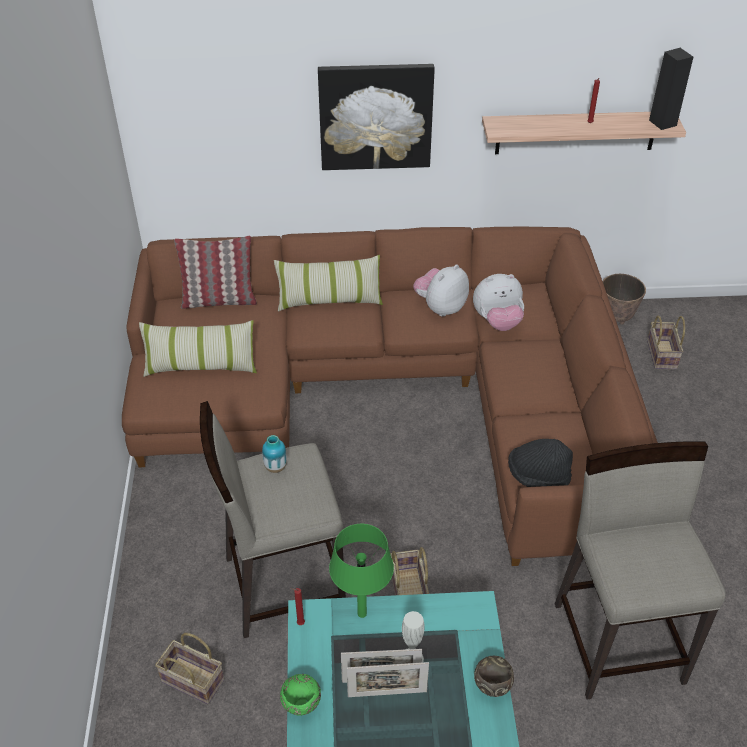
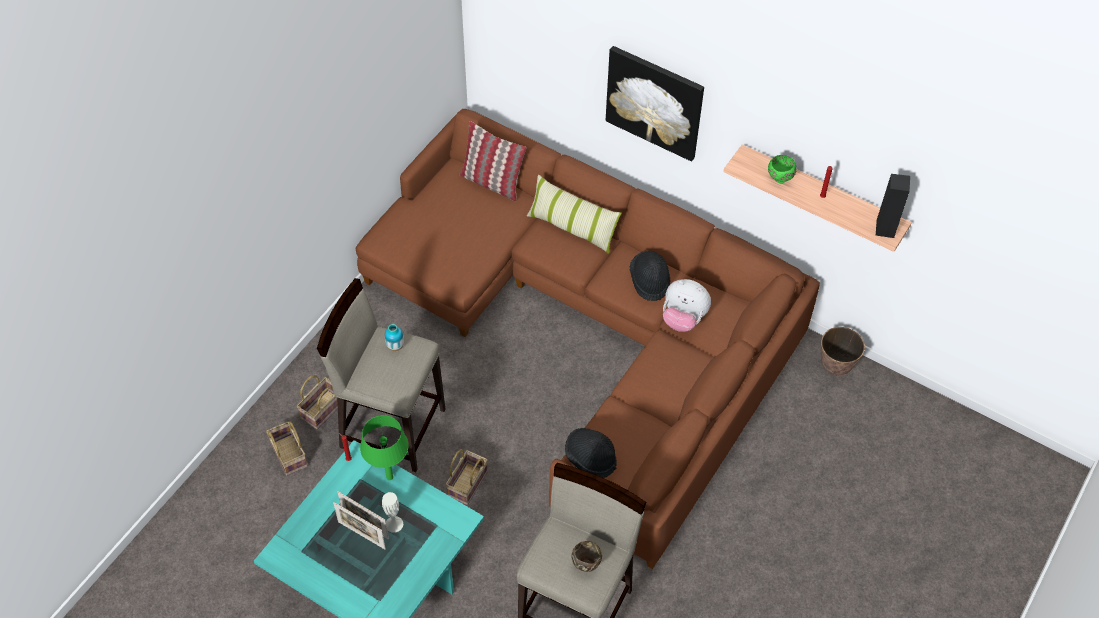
camera: 35 degrees right, 10 degrees up
(201, 366) = (436, 233): pillow -> none
(301, 706) = (307, 509): green bowl -> green bowl (779, 179)
(440, 307) = (649, 281): plush toy -> black hat
(491, 687) = (425, 573): brown bowl -> brown bowl (586, 564)
(660, 354) = (839, 420): basket -> basket (322, 409)

